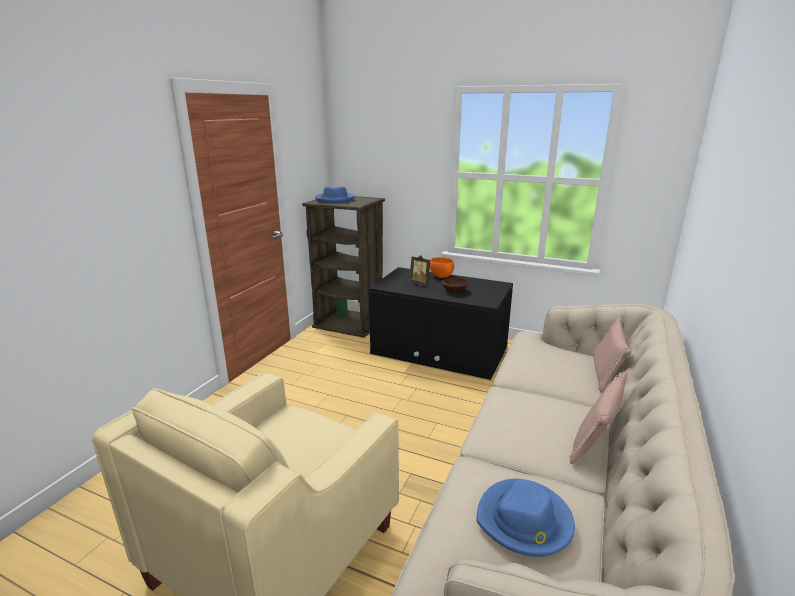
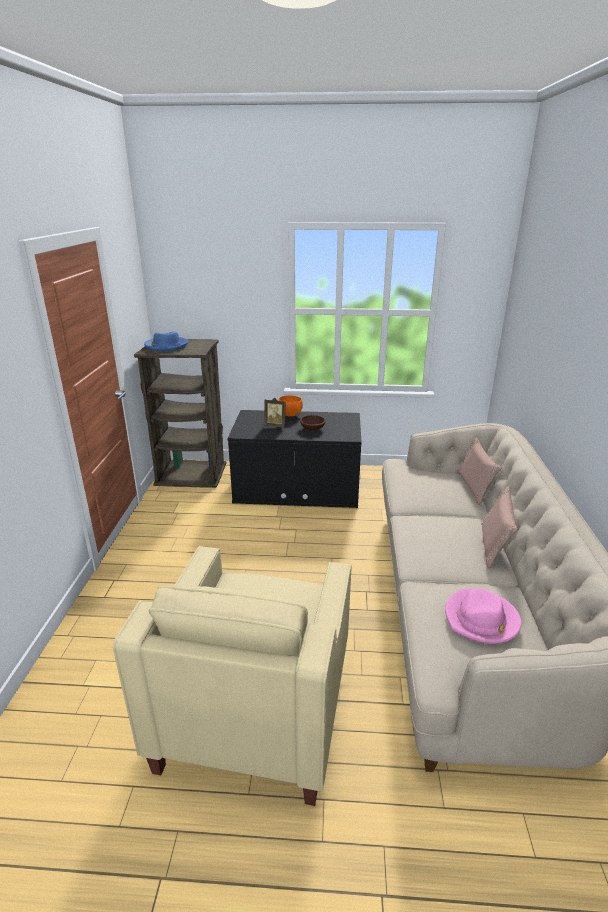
camera: 20 degrees left, 5 degrees up
(524, 520) = (481, 619): blue hat -> pink hat

